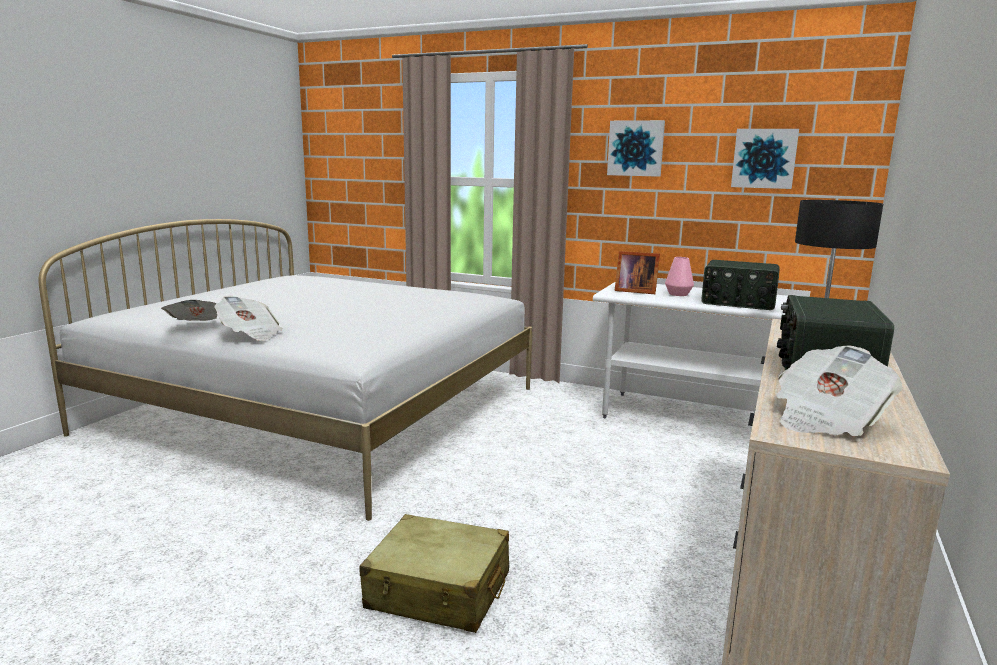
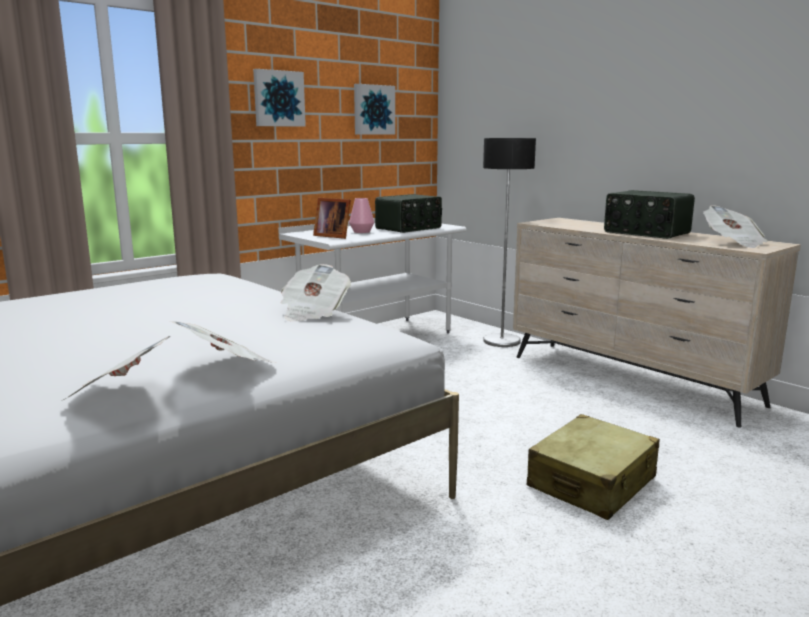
camera: 65 degrees left, 0 degrees up
(392, 331) = (313, 312): none -> newspaper
(634, 291) = (332, 236): picture frame -> picture frame turned 75 degrees clockwise

